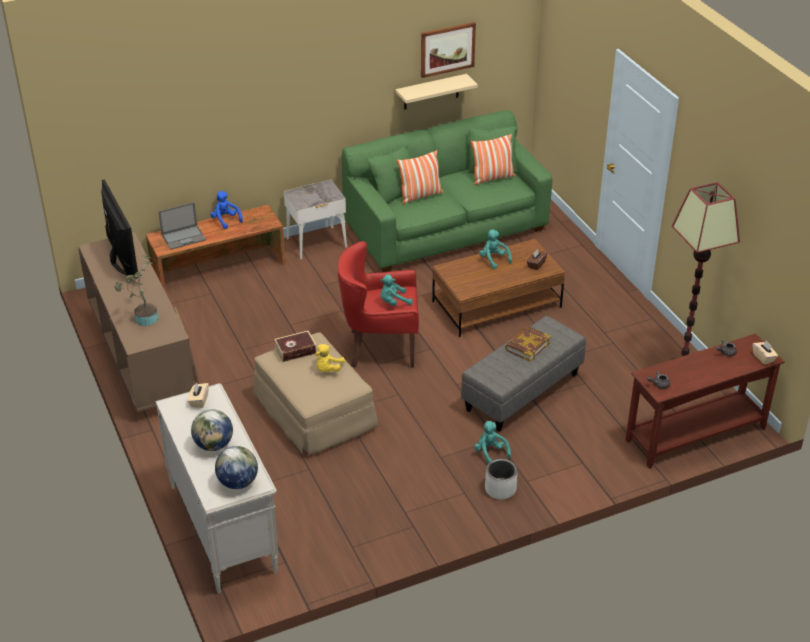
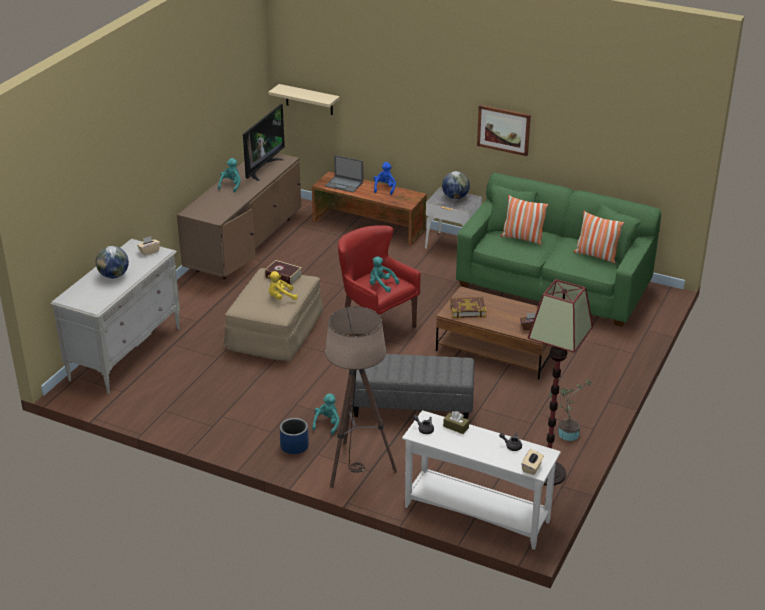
camera: 50 degrees right, 5 degrees down
(144, 319) = (217, 203): potted plant -> potted plant (566, 433)
(238, 482) = (89, 300): globe -> globe (455, 197)
(431, 92) = (585, 157): beige shelf -> beige shelf (309, 99)
(447, 49) = (605, 122): picture -> picture (504, 129)
(494, 259) = (507, 307): turquoise plush toy -> turquoise plush toy (231, 185)
(500, 489) = (294, 446): grey planter -> blue planter
(527, 346) = (421, 365): book -> book (467, 309)
(569, 467) = (357, 467): none -> floor lamp
(673, 367) = (456, 427): none -> brown tissue box
(695, 435) = (476, 514): brown console table -> white console table

